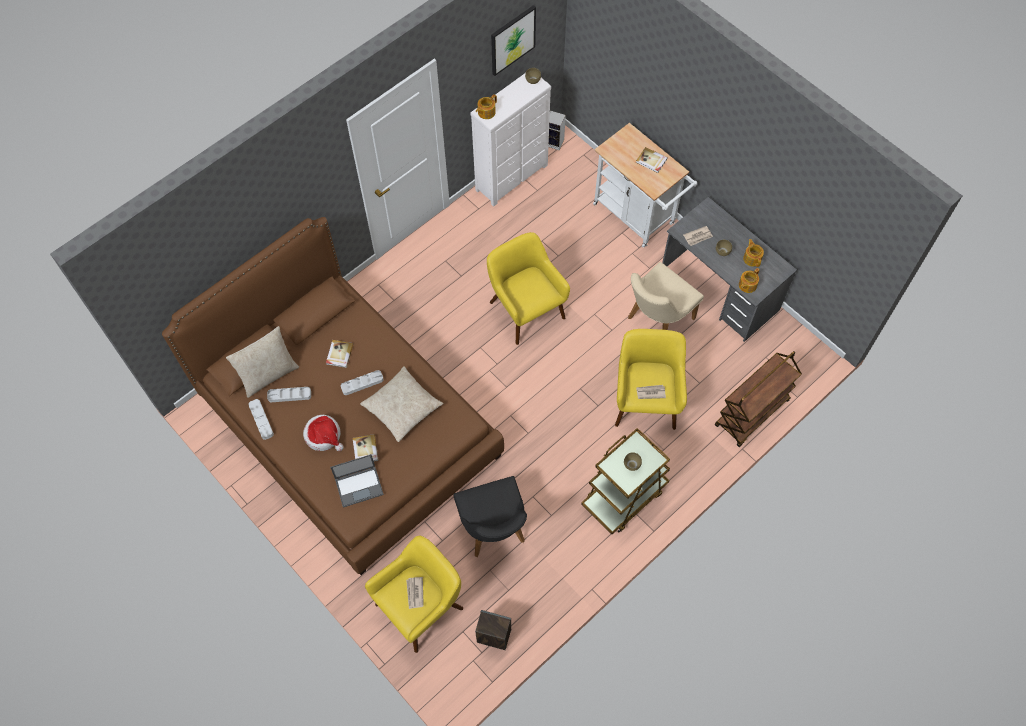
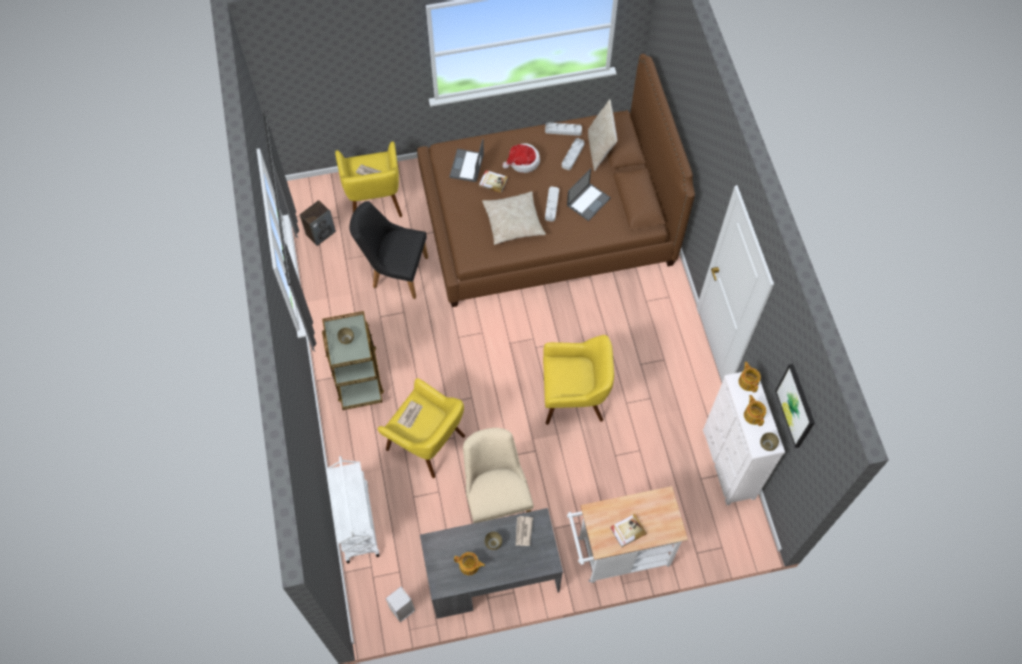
camera: 120 degrees right, 0 degrees up
(339, 354) = (588, 201): book -> laptop
(555, 142) = (751, 528): speaker -> speaker (402, 611)
(747, 285) = (445, 541): teapot -> teapot (753, 415)
(752, 414) = (356, 521): brown cart -> white cart

